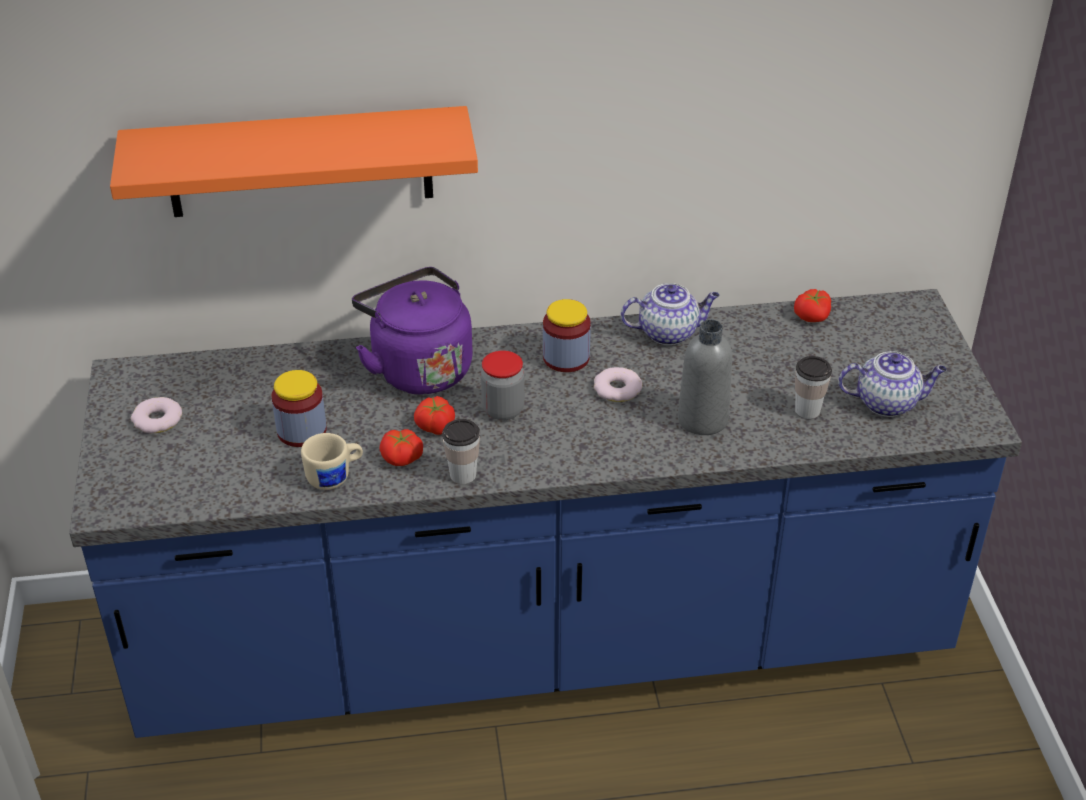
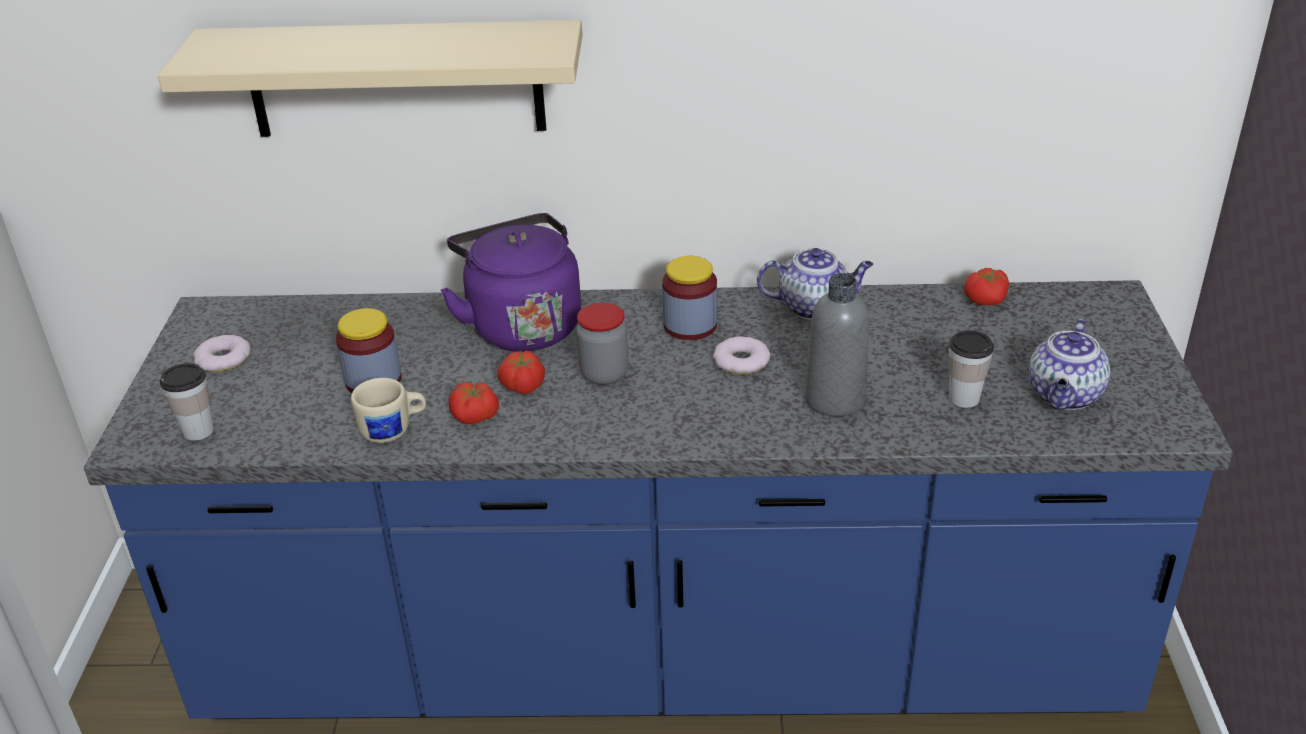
camera: 10 degrees right, 5 degrees down
(299, 162) = (395, 79): orange shelf -> beige shelf
(463, 475) = (538, 439): cup -> cup (198, 431)
(888, 402) = (1065, 396): teapot -> teapot turned 105 degrees clockwise

